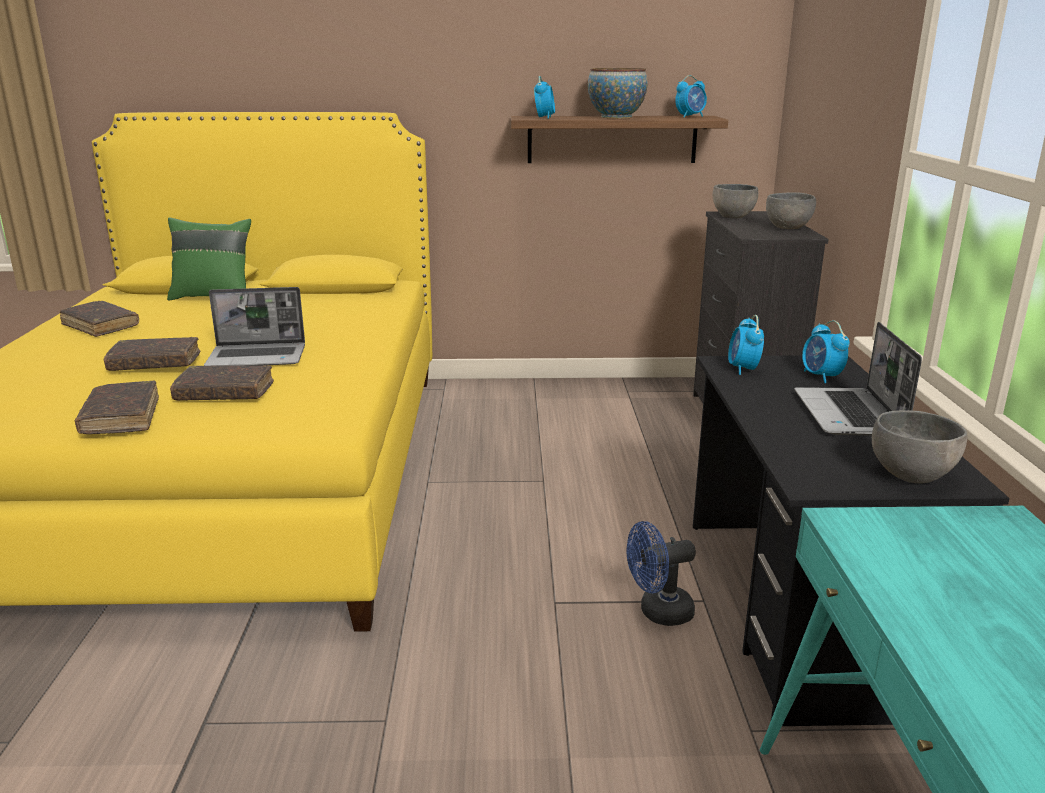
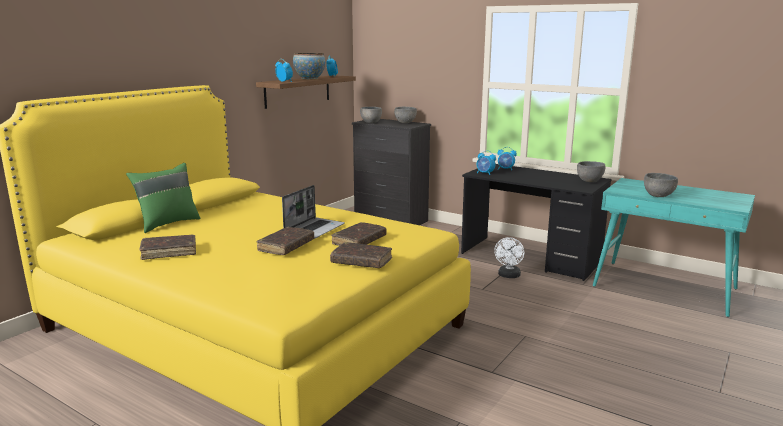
camera: 55 degrees left, 5 degrees down
(658, 612) = (508, 276): blue fan -> white fan
(850, 414) = (541, 175): laptop -> none
(911, 595) = (658, 196): none -> grey bowl

